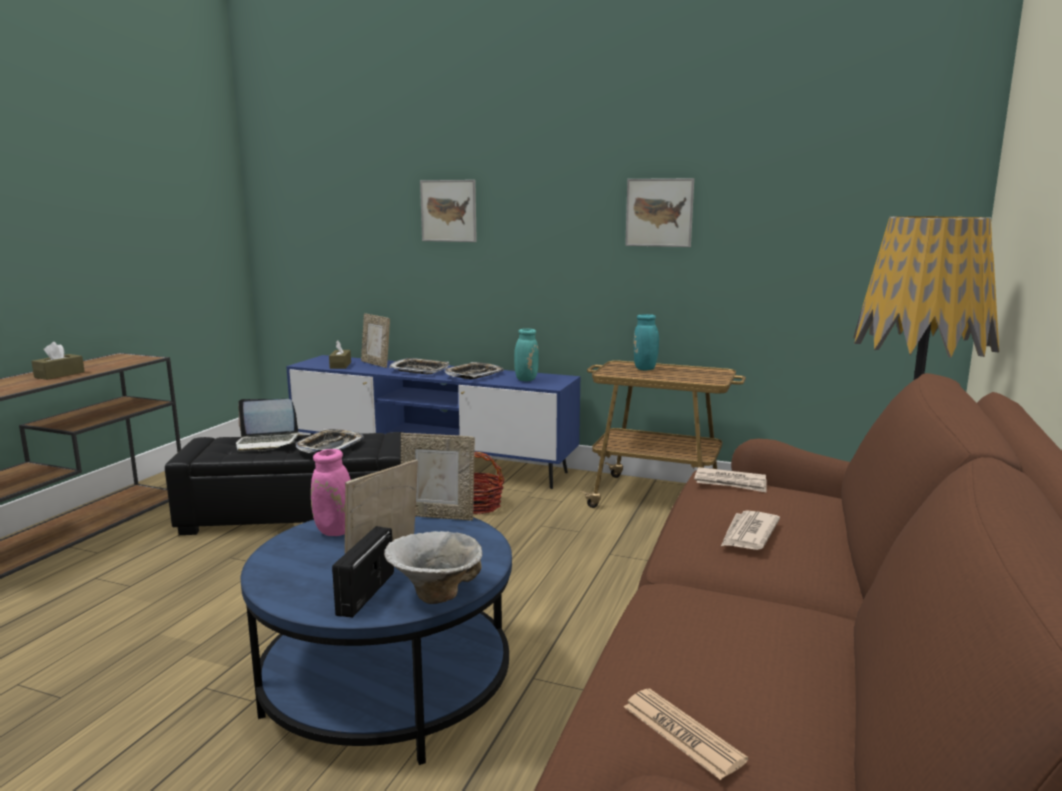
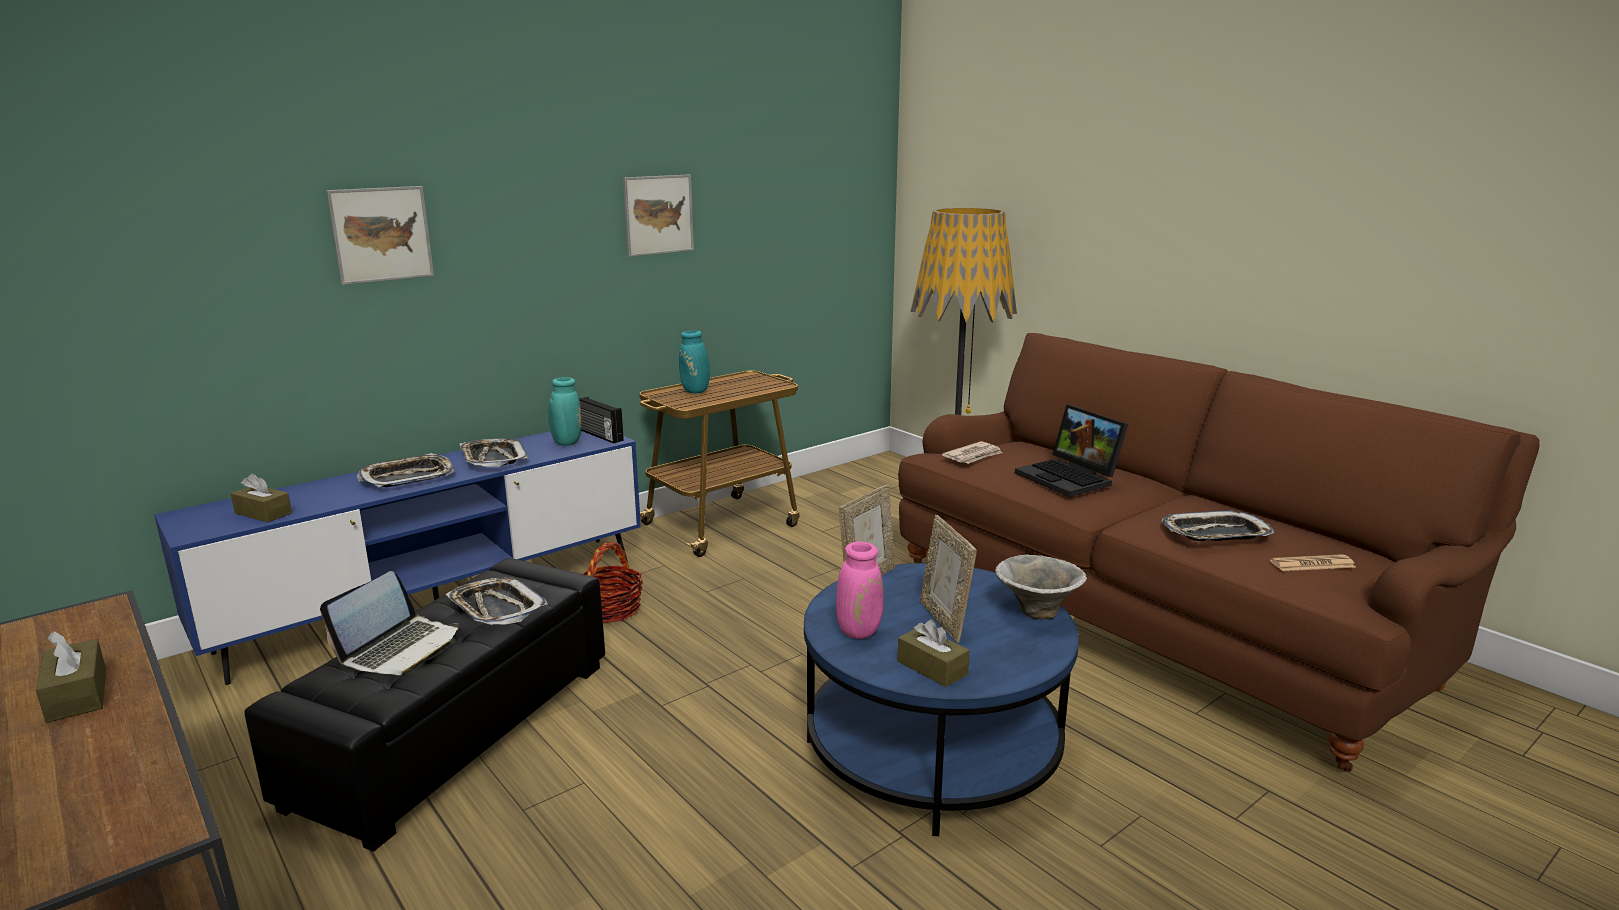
camera: 60 degrees left, 5 degrees up
(290, 569) = (932, 668): none -> brown tissue box
(364, 593) = (1012, 641): radio -> radio (600, 435)
(376, 364) = (310, 492): picture frame -> none
(697, 643) = (1215, 534): none -> tray
(748, 534) = (1070, 478): newspaper -> laptop

